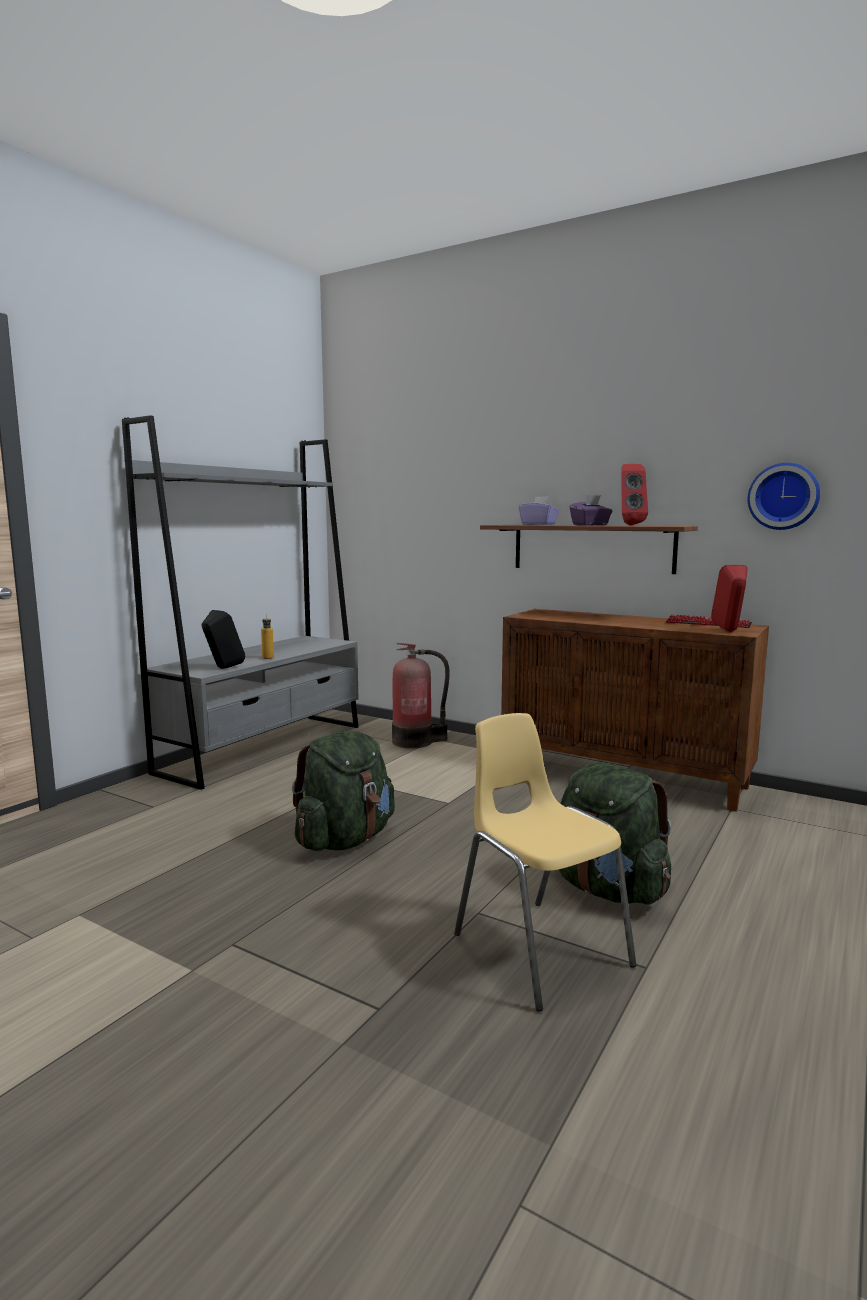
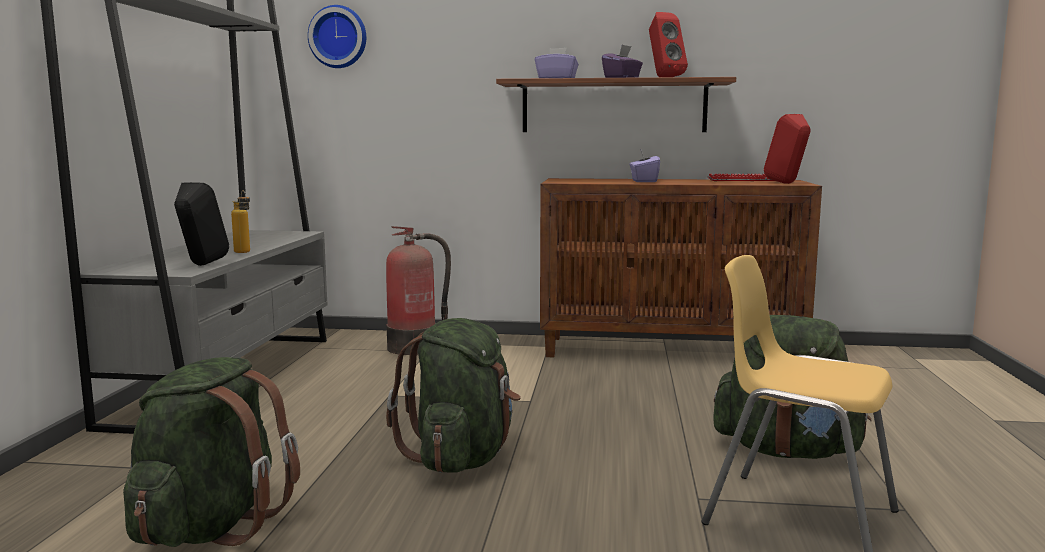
camera: 25 degrees left, 0 degrees up
(150, 854) = (212, 525): none -> green backpack
(600, 619) = (643, 181): none -> purple tissue box
(783, 496) = (811, 49): wall clock -> wall clock (339, 37)

